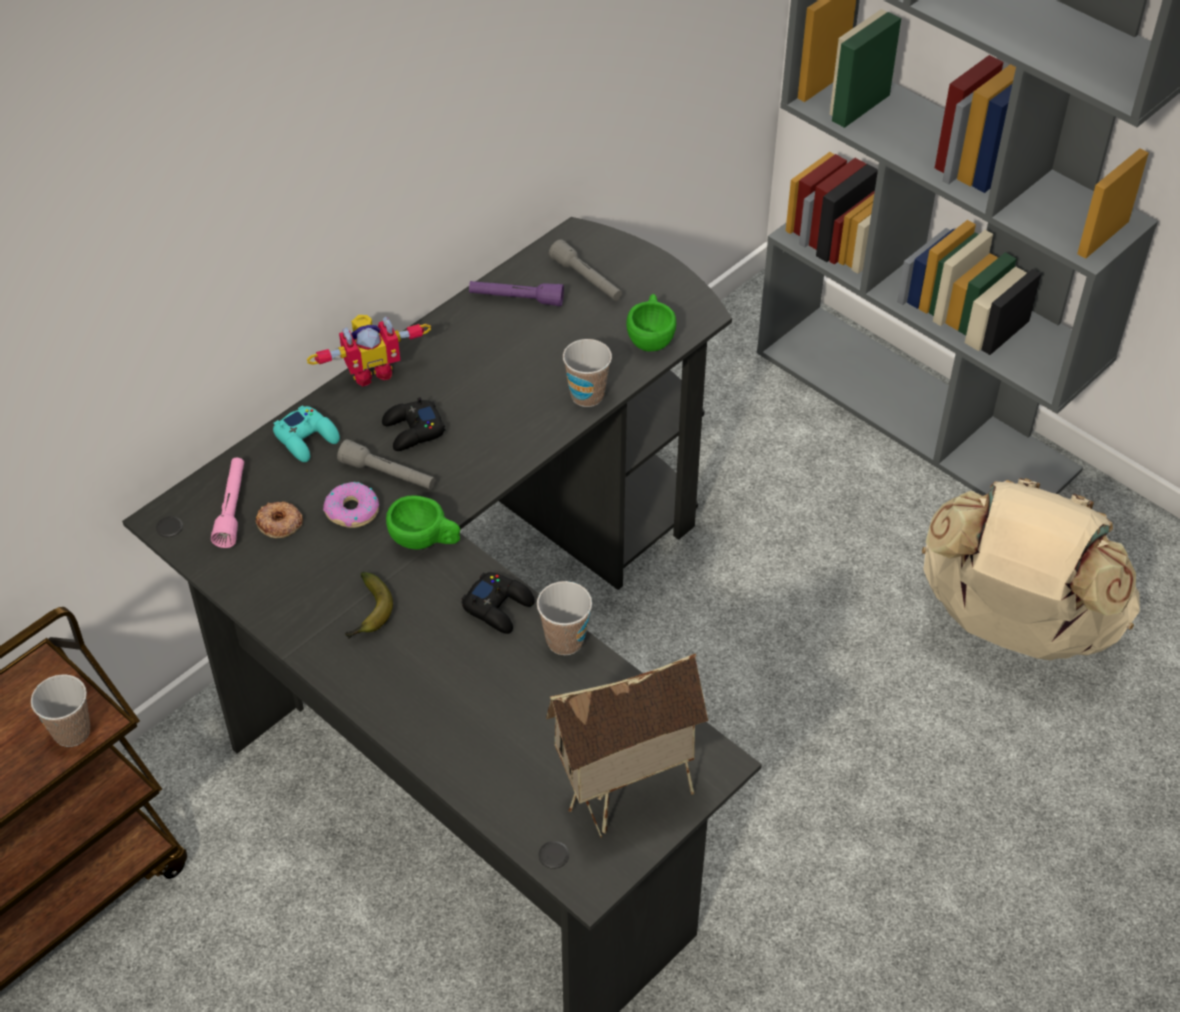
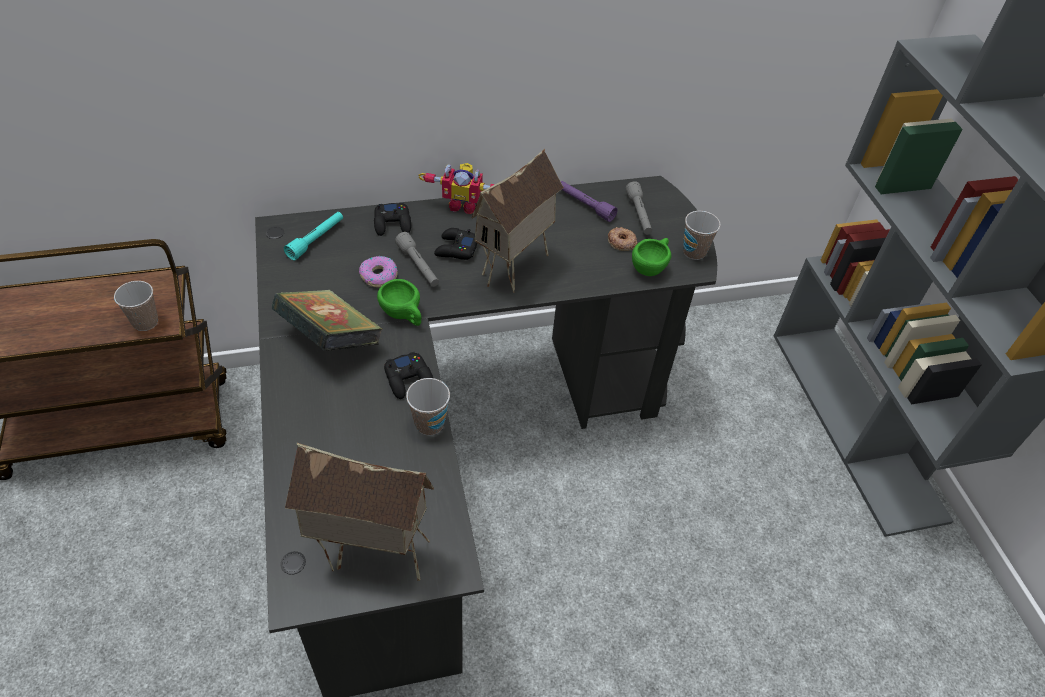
camera: 30 degrees right, 0 degrees up
(232, 508) = (316, 240): pink flashlight -> turquoise flashlight
(279, 523) = (333, 261): donut -> donut (621, 242)
(307, 439) = (393, 223): turquoise game controller -> black game controller
(368, 614) = (331, 340): banana -> book
(505, 421) = (515, 271): none -> toy house
(587, 395) = (579, 281): cup -> cup (694, 252)
(1014, 626) = (827, 600): beige backpack -> none

